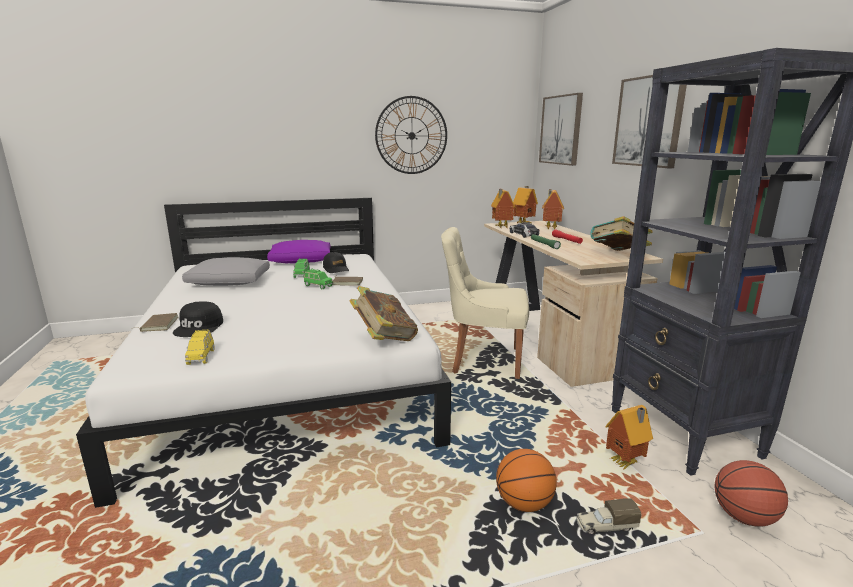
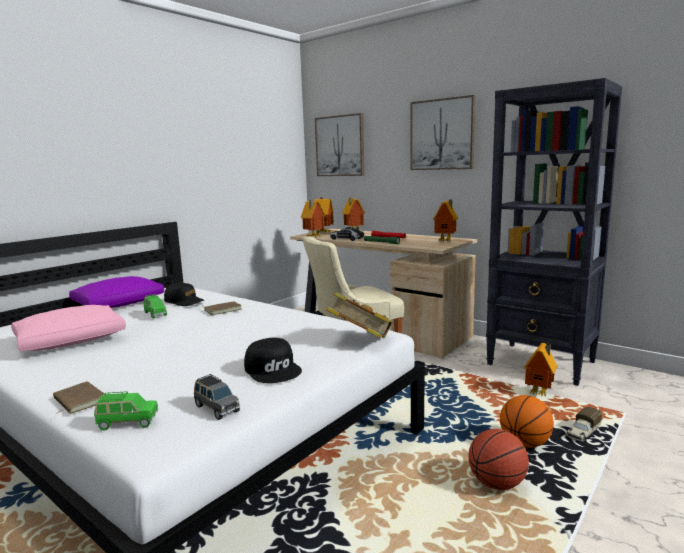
camera: 35 degrees left, 5 degrees down
(199, 327) = (145, 386): black cap -> black cap (273, 369)
(201, 357) = (216, 408): yellow toy car -> grey toy car
(230, 282) = (72, 340): grey pillow -> pink pillow
(318, 286) = (199, 319): green toy car -> green toy car (127, 423)
(411, 135) = (206, 153): wall clock -> none
(618, 255) = (446, 241): book -> toy house
(743, 517) = (628, 396): basketball -> basketball (496, 484)

